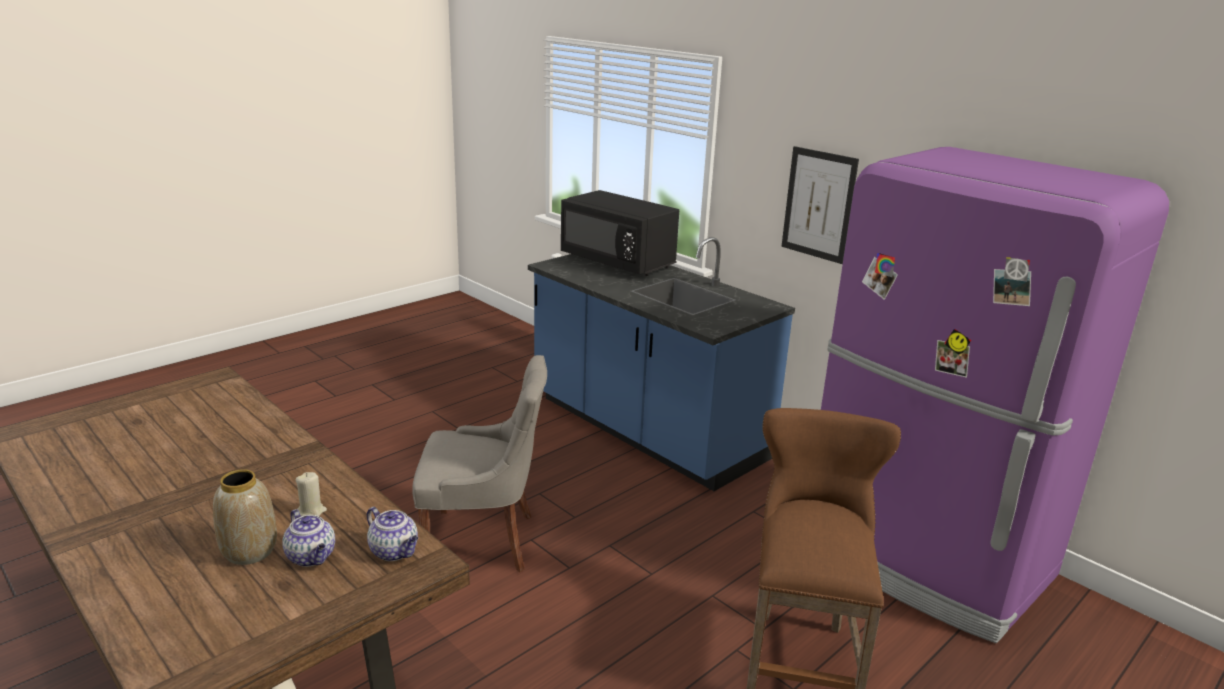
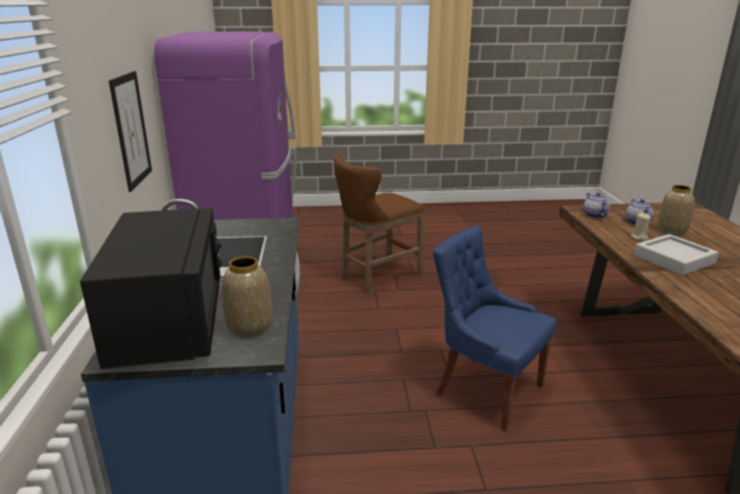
camera: 140 degrees left, 0 degrees up
(265, 476) = (674, 259): none -> grey tray
(483, 541) = (486, 389): grey chair -> blue chair
(572, 270) = (250, 328): none -> vase

